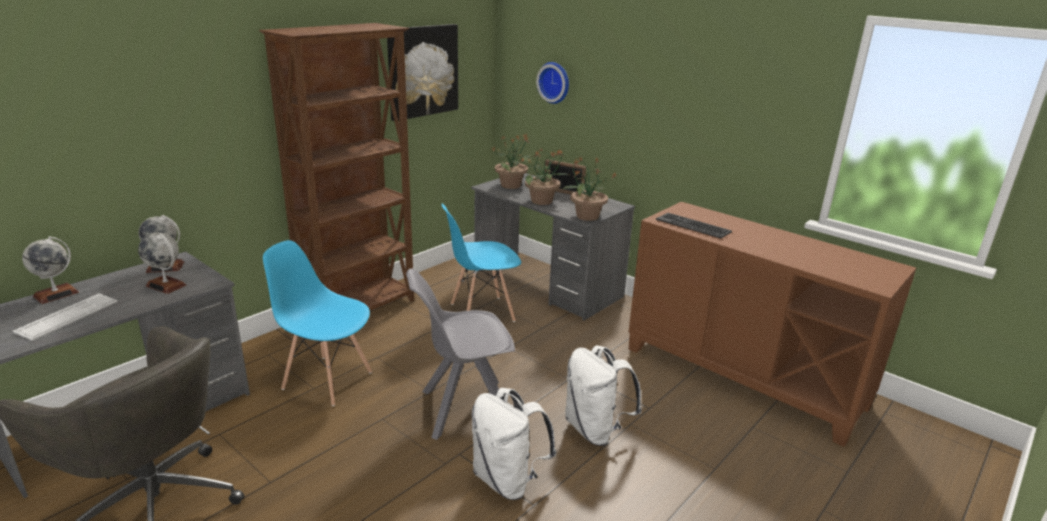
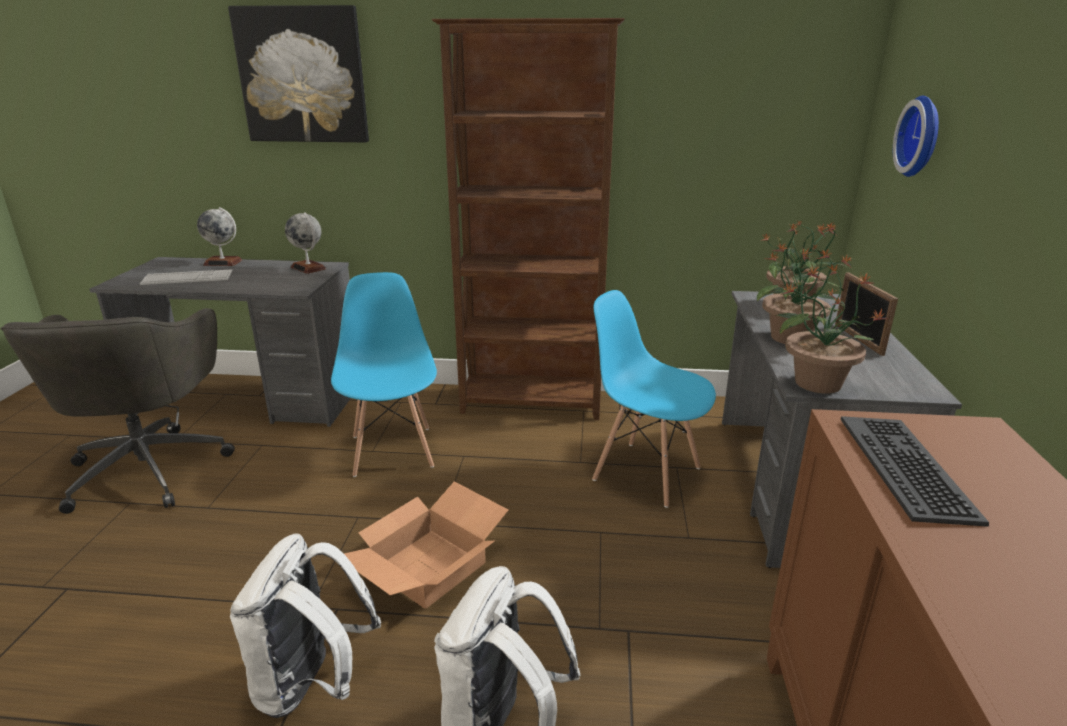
camera: 55 degrees right, 0 degrees up
(166, 285) = (274, 280): globe -> none
(422, 71) = (704, 103): picture -> picture (302, 76)
(463, 409) = (428, 565): grey chair -> cardboard box

